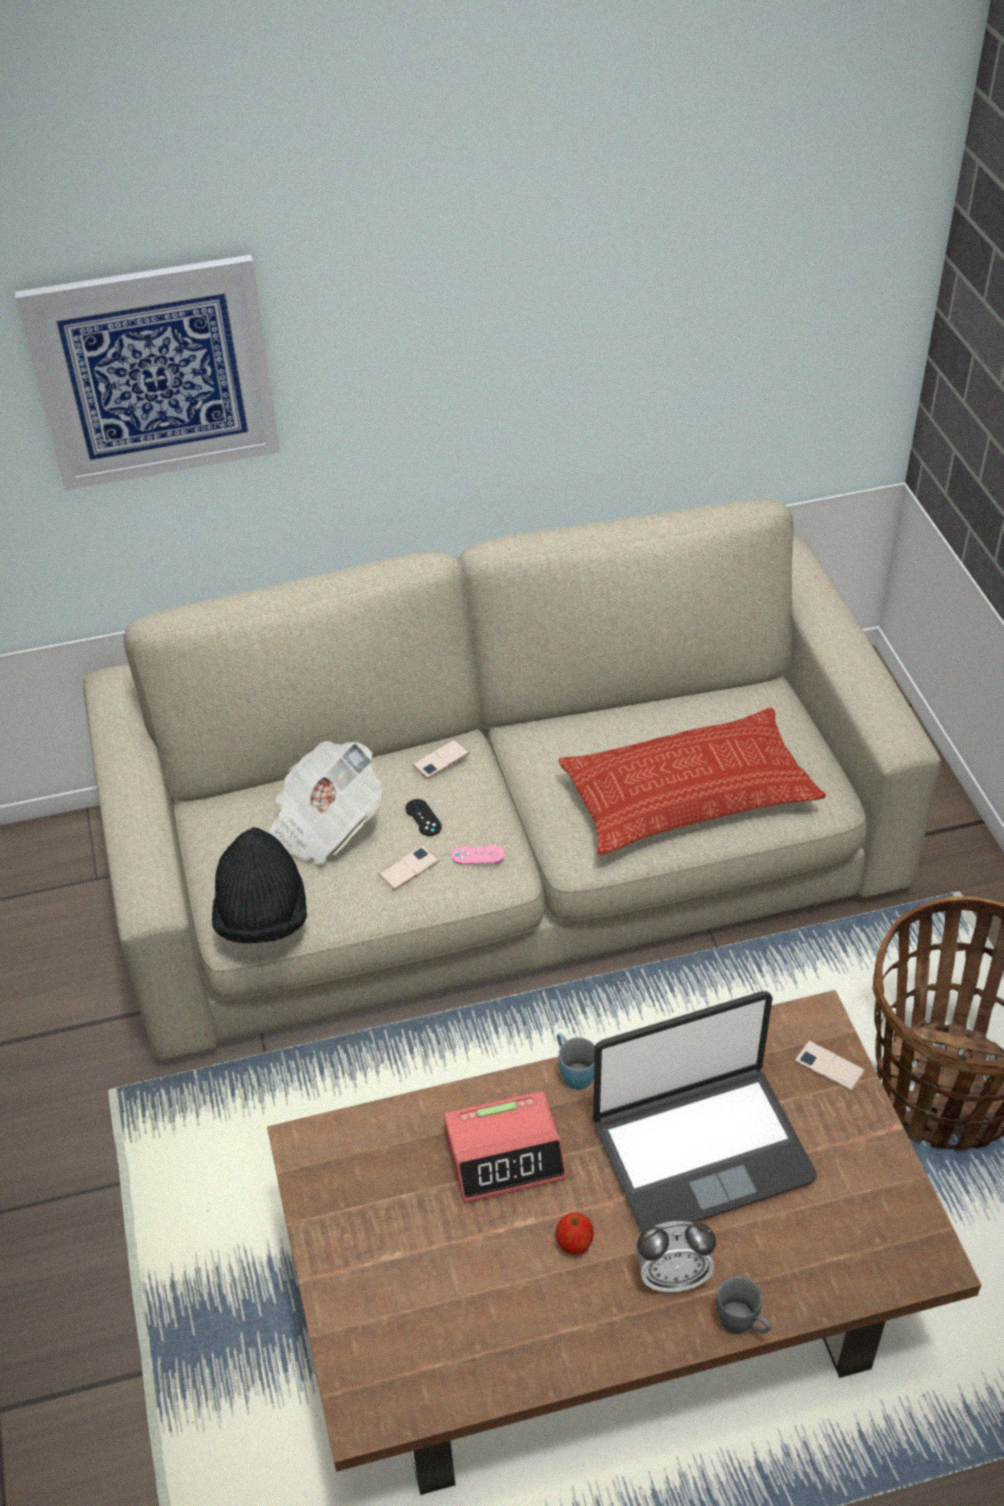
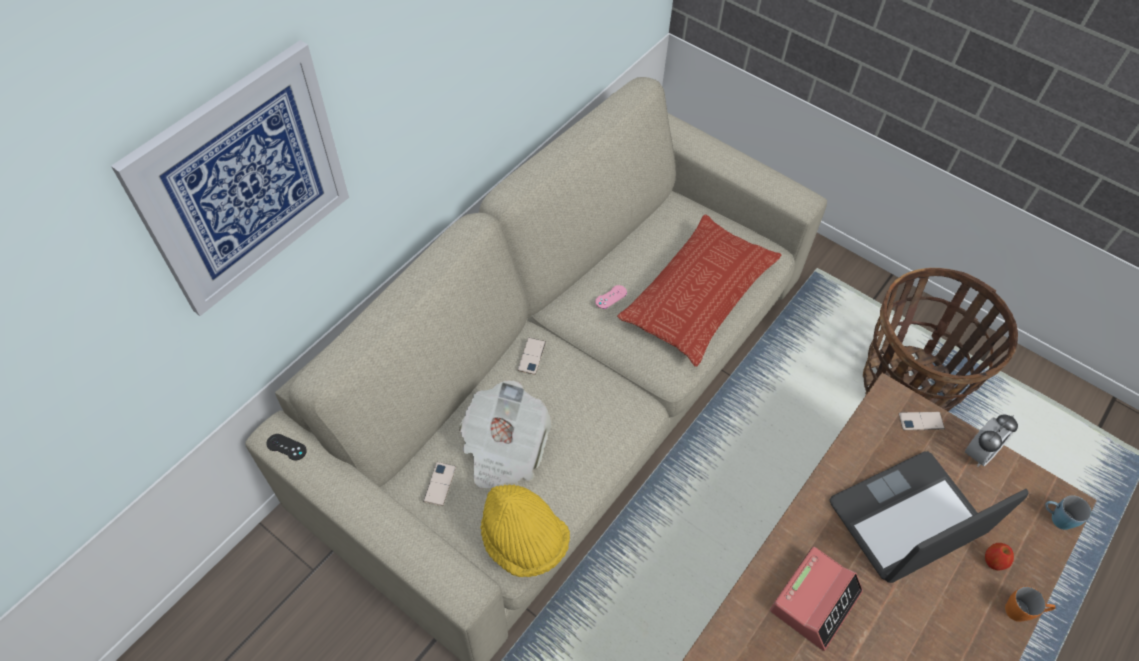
camera: 40 degrees left, 10 degrees up
(262, 917) = (523, 541): black hat -> yellow hat
(408, 868) = (585, 445): phone -> phone (439, 484)
(423, 818) = (562, 404): black game controller -> black game controller (286, 447)
(477, 855) = (617, 409): pink game controller -> pink game controller (611, 297)
(573, 1072) = (801, 518): blue mug -> blue mug (1056, 518)
(574, 1243) = (901, 629): apple -> apple (993, 561)
(673, 1276) = (965, 609): alarm clock -> alarm clock (978, 453)
(701, 1149) = (907, 519): laptop -> laptop turned 150 degrees counterclockwise
(743, 1324) = (1022, 611): grey mug -> orange mug

